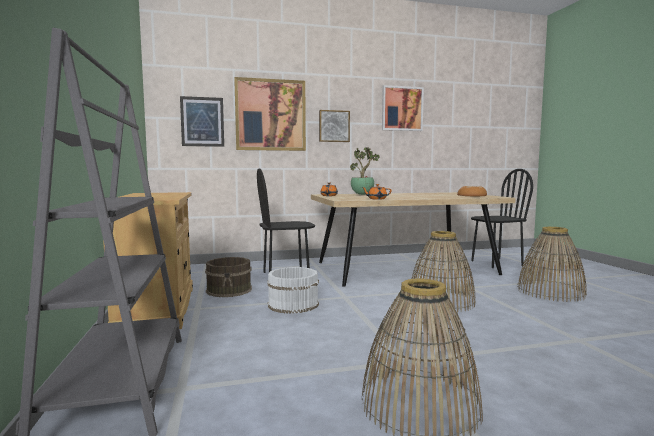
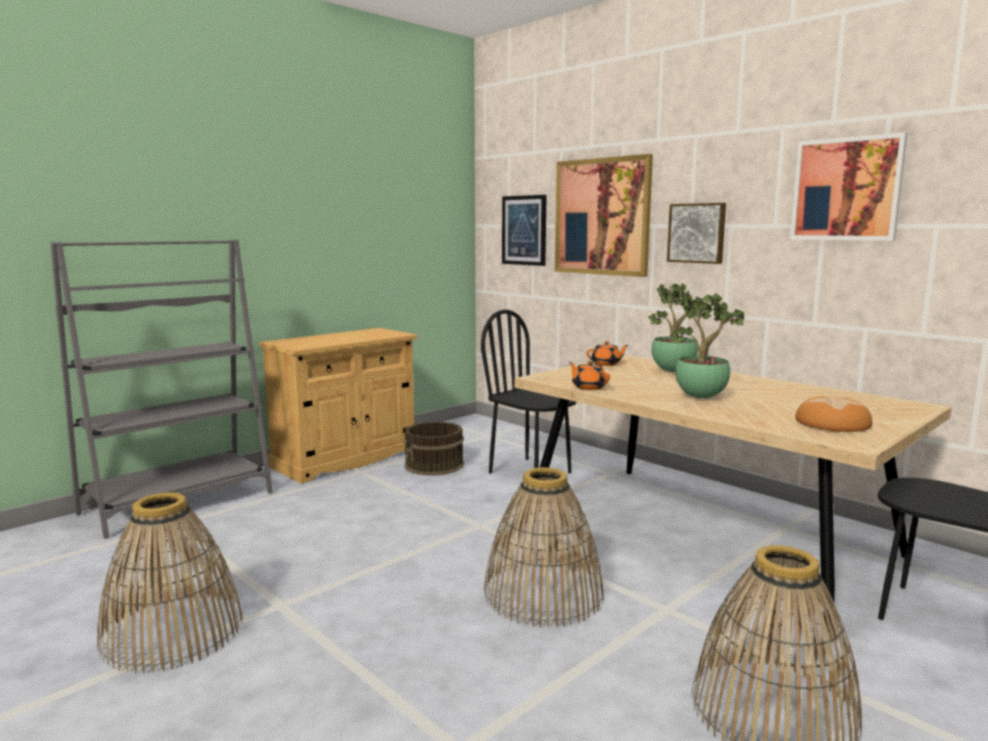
camera: 60 degrees right, 5 degrees up
(293, 304) = (418, 506): white bucket -> none
(417, 196) = (702, 397): none -> potted plant

